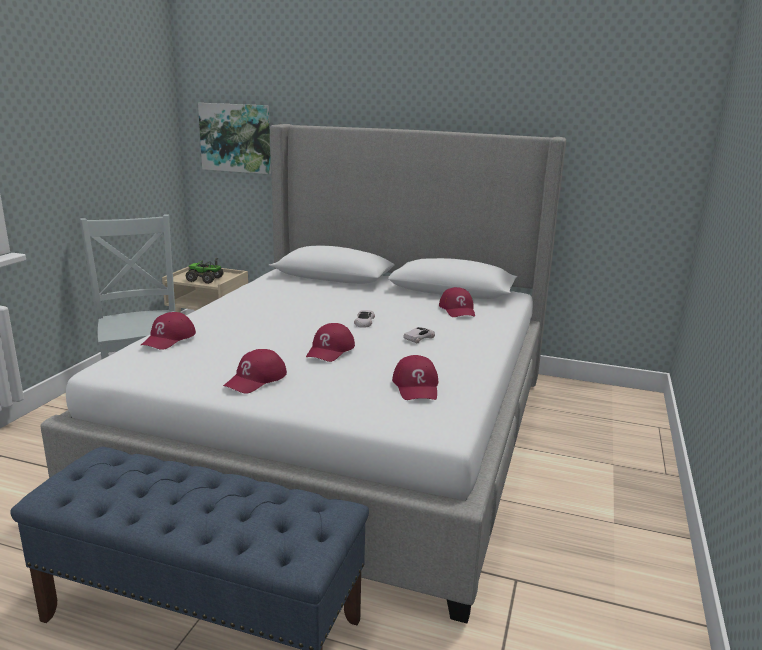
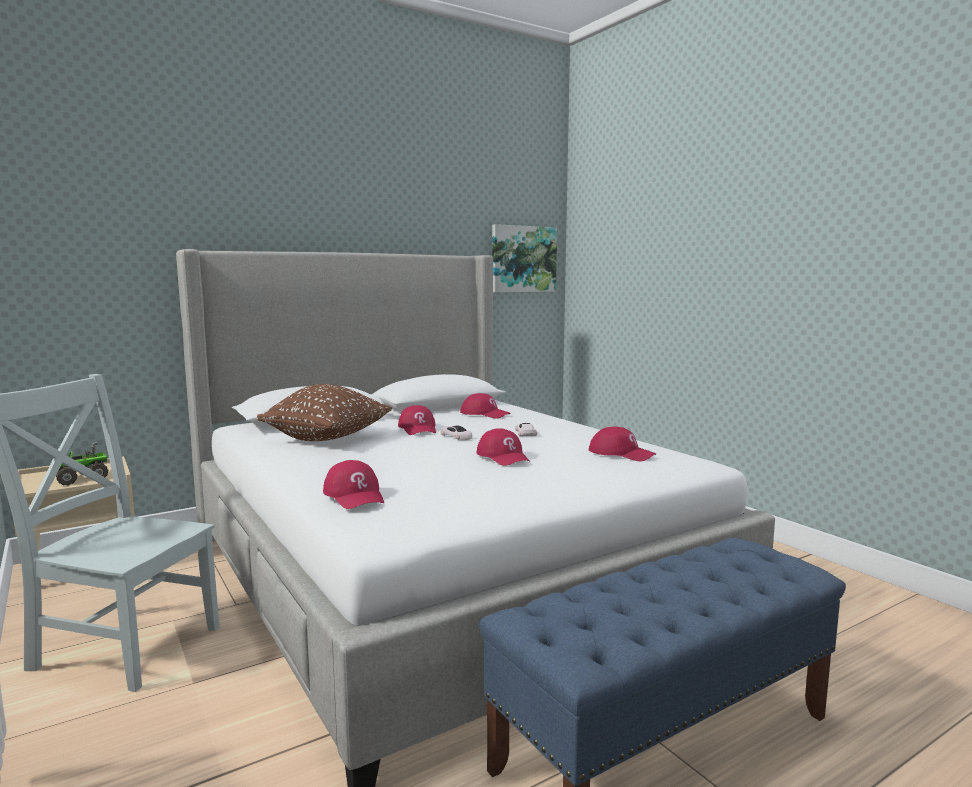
camera: 50 degrees left, 10 degrees down
(236, 138) = (90, 272): picture -> picture (523, 259)
(256, 379) = (529, 488): red cap -> red cap (418, 429)
(294, 294) = (327, 439): none -> brown pillow

